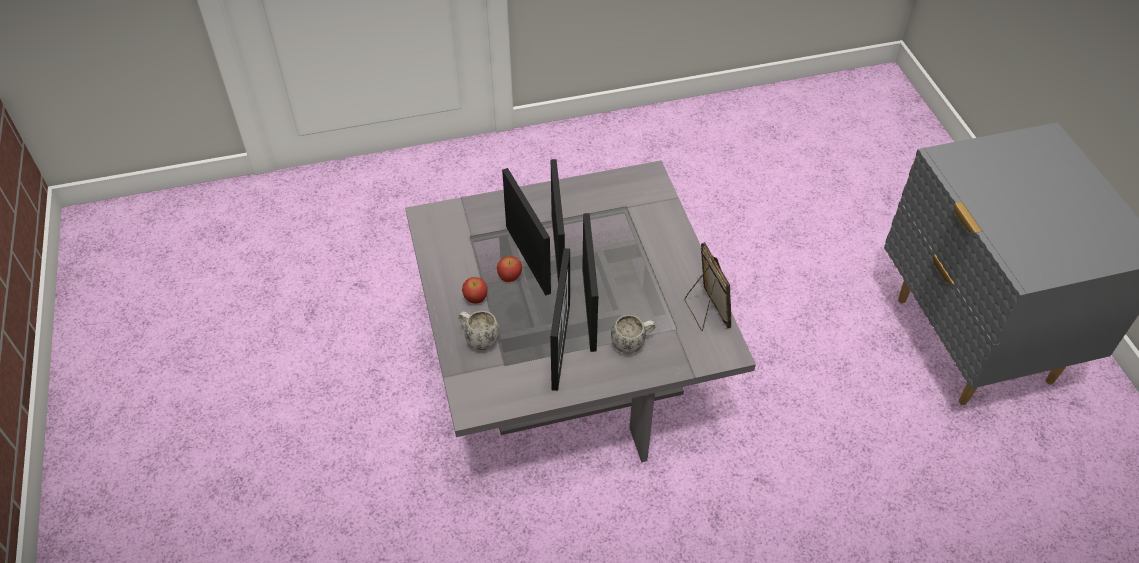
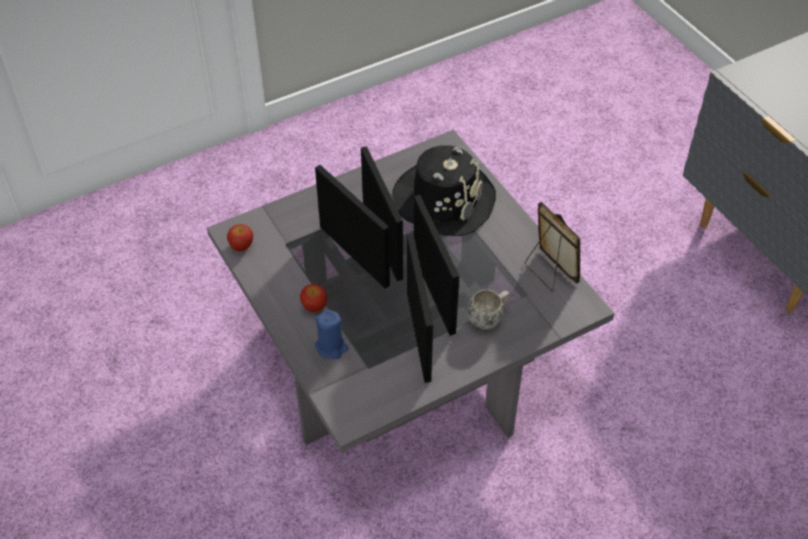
camera: 15 degrees left, 0 degrees up
(478, 339) = (331, 347): white mug -> blue candle
(510, 277) = (342, 277): apple -> apple (241, 246)
(628, 224) = (443, 200): none -> black hat

